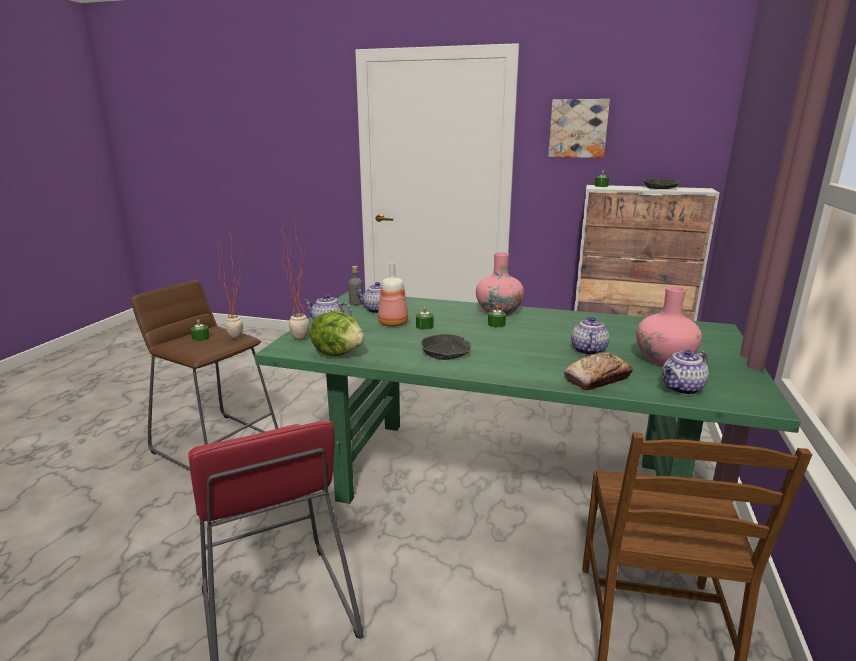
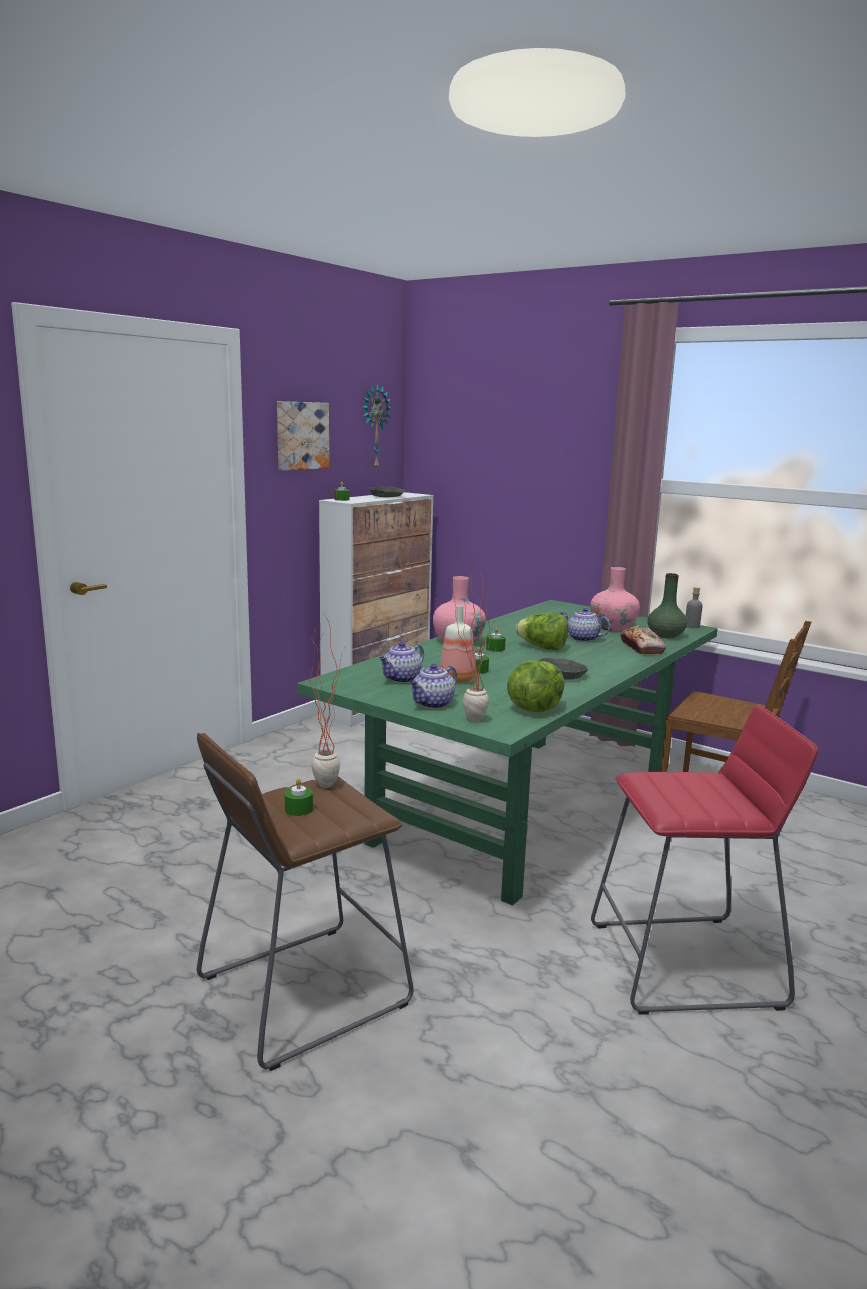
camera: 70 degrees left, 5 degrees down
(356, 303) = (359, 684): grey bottle -> grey bottle (692, 626)
(525, 339) = (542, 648): none -> lettuce
(680, 121) = (374, 427): none -> wall clock
(682, 389) = (666, 635): teapot -> green vase

